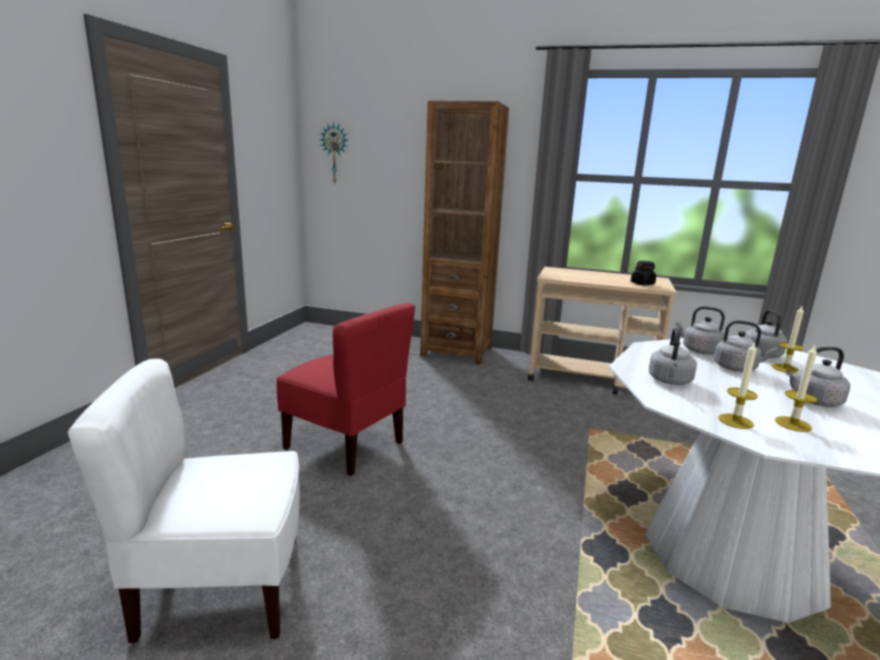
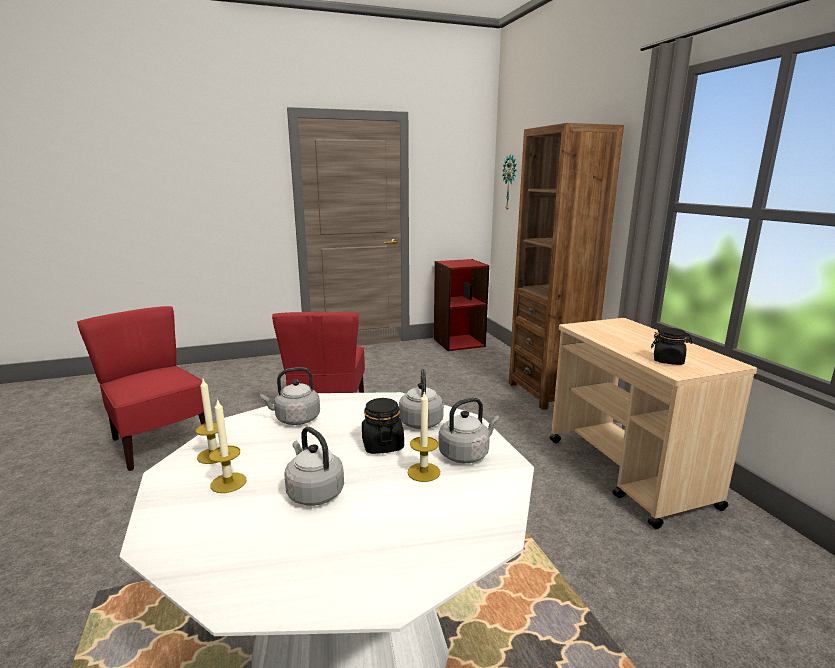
camera: 55 degrees right, 0 degrees up
(221, 589) = (159, 442): white chair -> red chair
(304, 338) = (458, 342): none -> red bookcase
(737, 368) = (382, 445): grey kettle -> black jar

